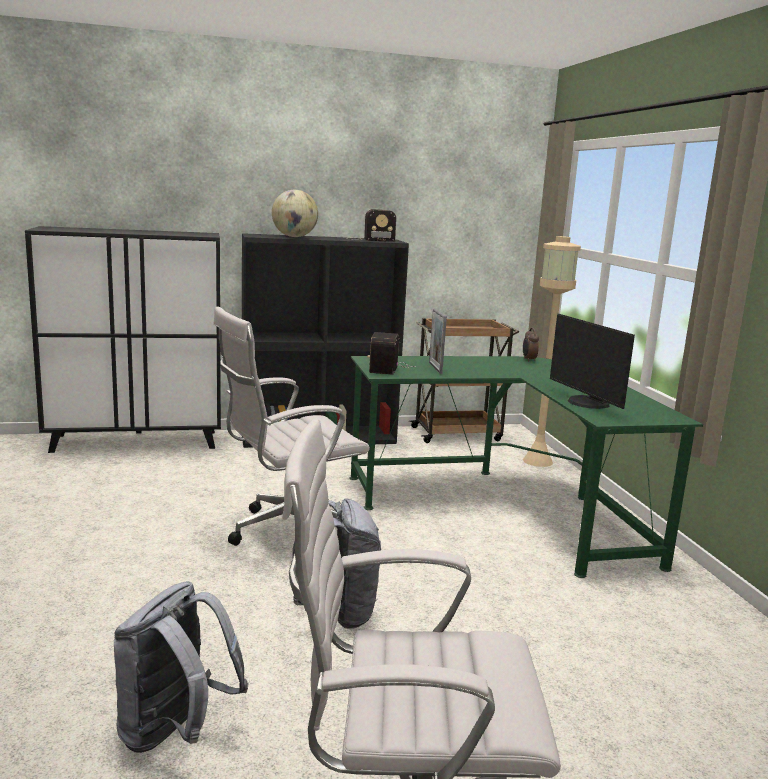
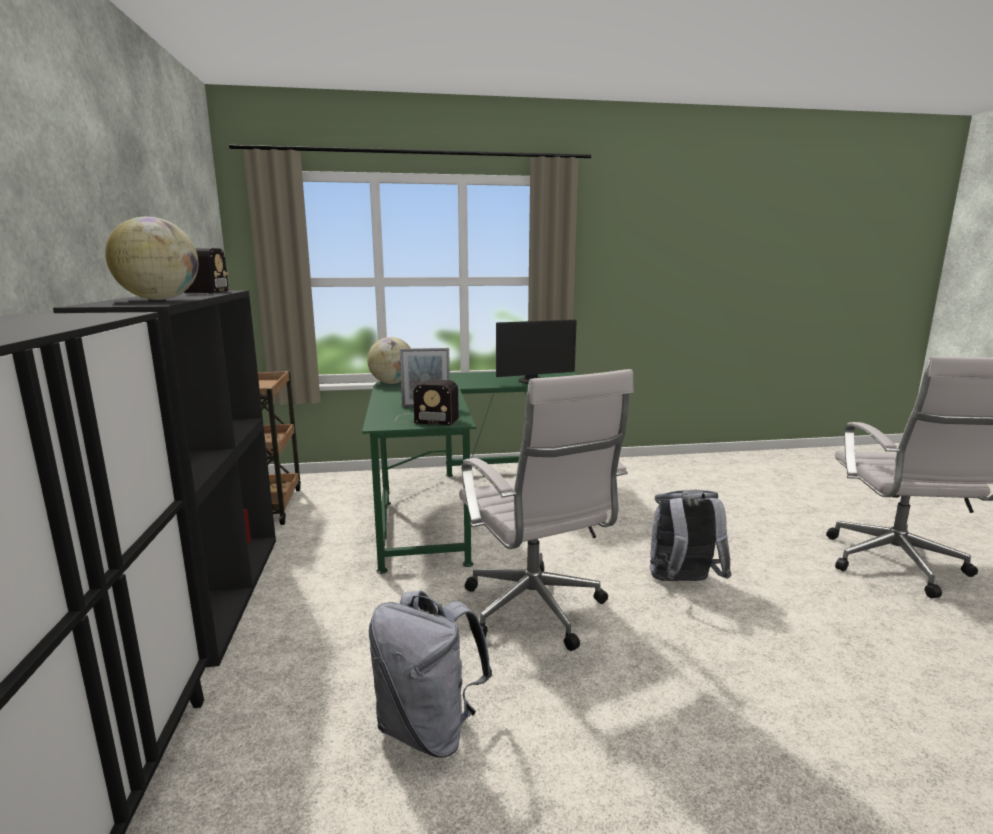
camera: 85 degrees left, 0 degrees up
(174, 733) = (898, 654): grey backpack -> grey backpack (429, 729)
(528, 360) = (392, 383): alarm clock -> globe
(538, 461) = (363, 480): beige floor lamp -> none

